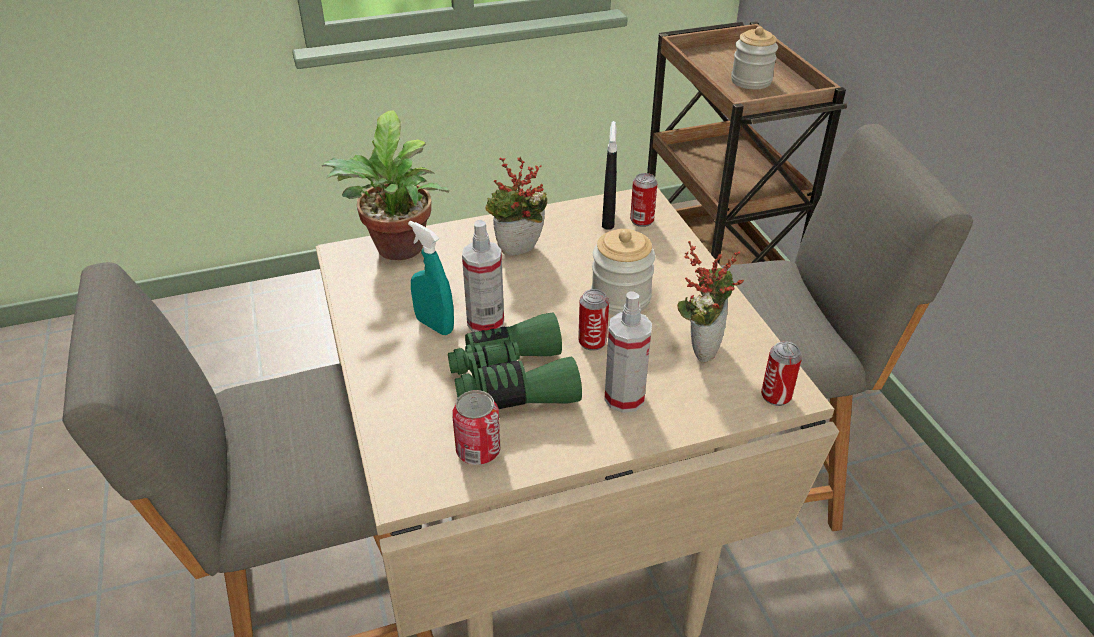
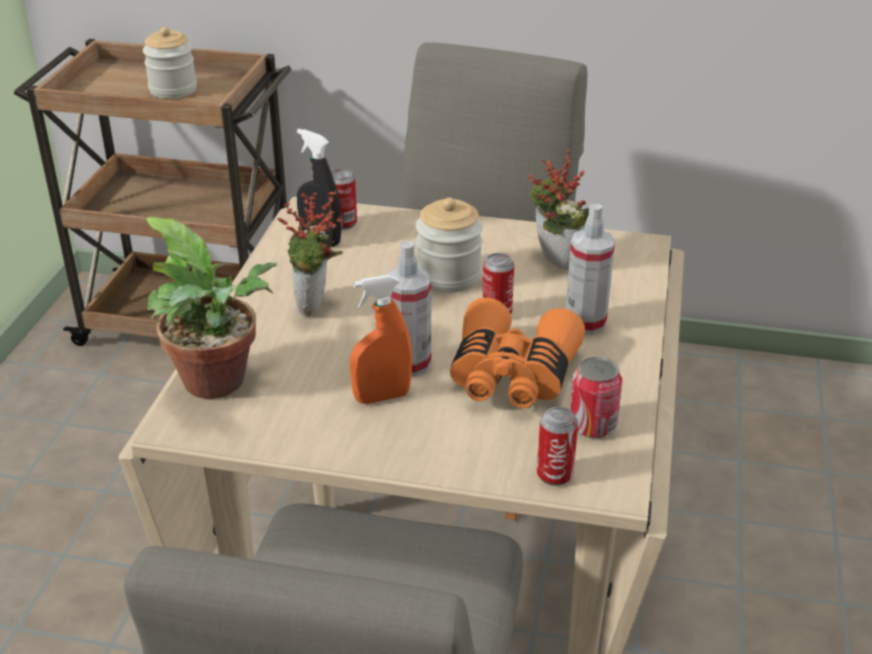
camera: 60 degrees left, 5 degrees down
(434, 325) = (382, 397): turquoise spray bottle -> orange spray bottle
(512, 381) = (512, 375): green binoculars -> orange binoculars
(776, 396) = (640, 253): can -> can (554, 475)

